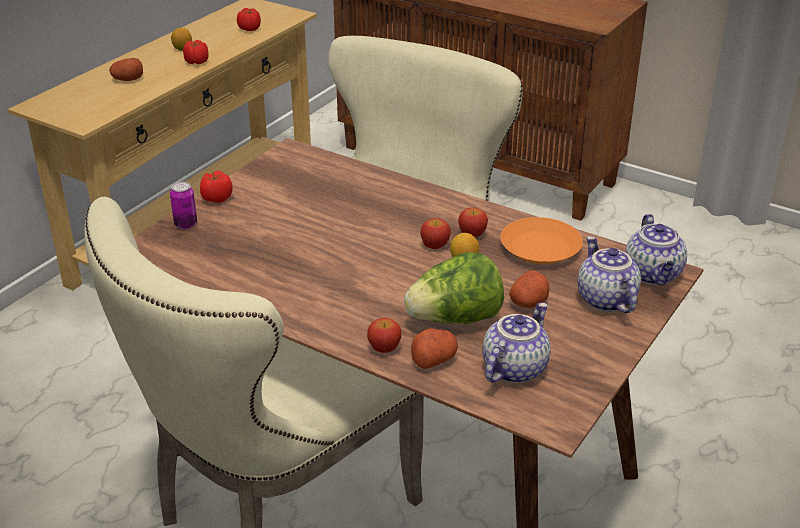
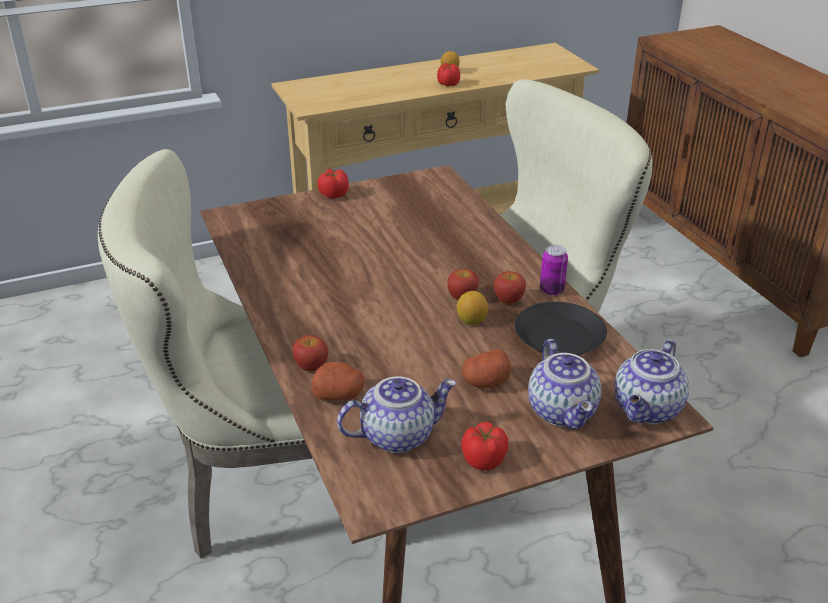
camera: 35 degrees right, 0 degrees up
(127, 79) = (379, 84): potato -> none
(185, 224) = (287, 206): can -> can (551, 290)
(250, 29) = (524, 69): tomato -> tomato (484, 459)
(455, 319) = (400, 368): lettuce -> none
(540, 248) = (559, 338): orange plate -> black plate
(604, 300) = (564, 412): teapot -> teapot turned 150 degrees clockwise

